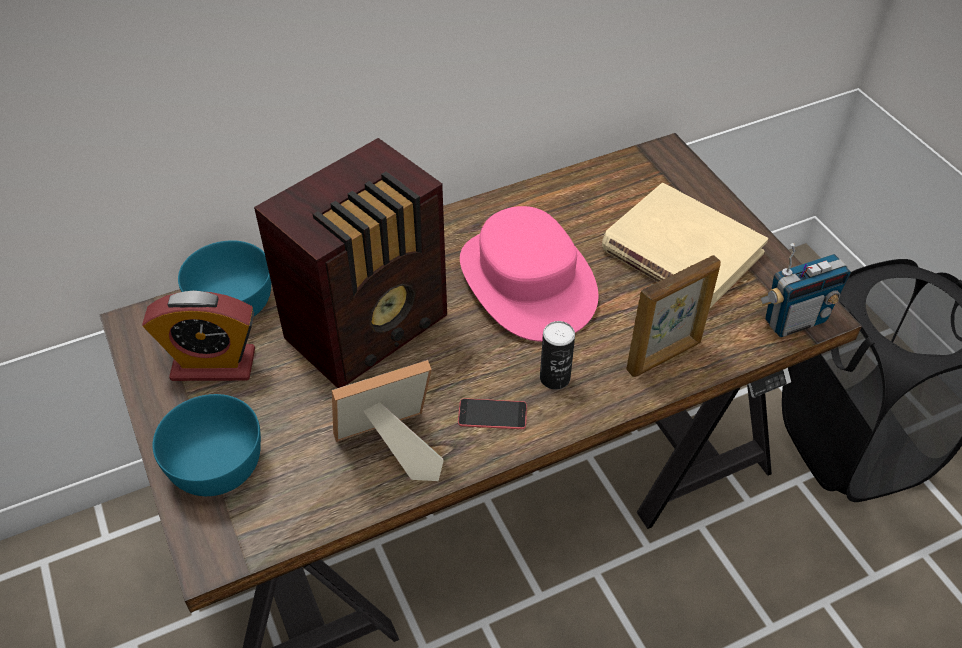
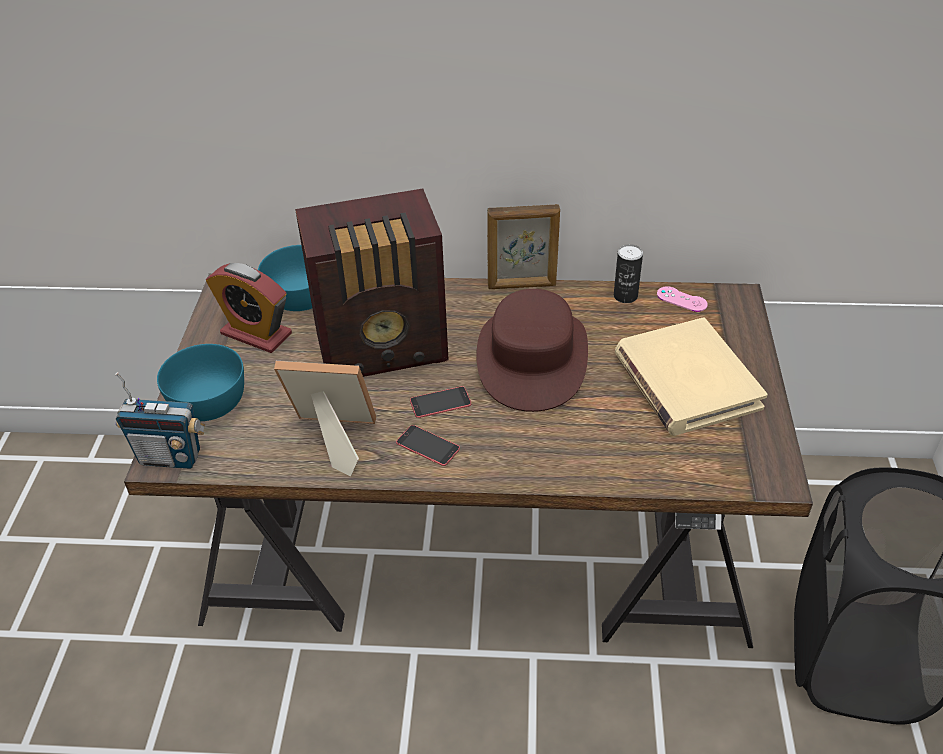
camera: 30 degrees right, 5 degrees down
(471, 363) = (440, 402): none -> phone
(526, 282) = (532, 358): pink hat -> brown hat
(555, 378) = (498, 438): can -> can (625, 296)
(620, 171) = (681, 299): none -> pink game controller
(664, 356) = (604, 458): picture frame -> picture frame (522, 285)
(794, 320) = (748, 474): radio -> radio (171, 457)

